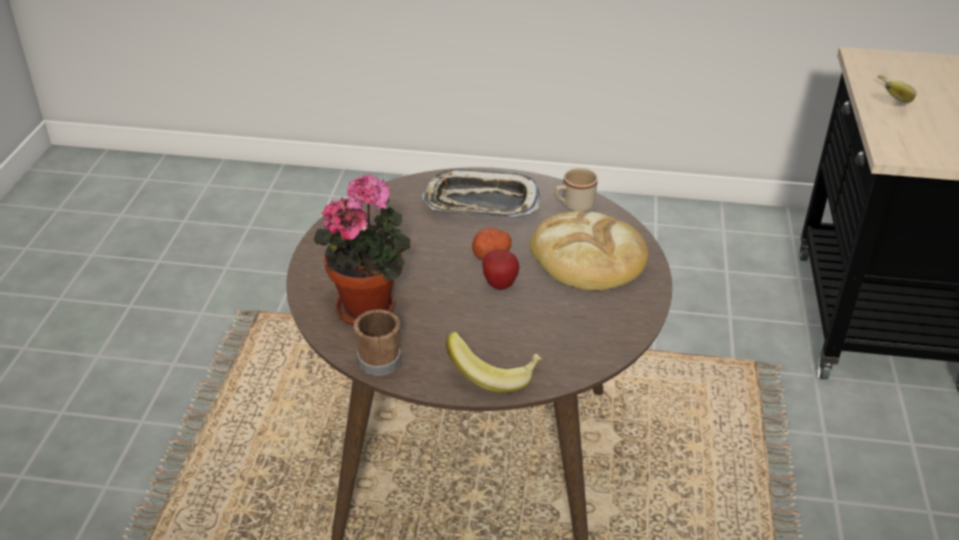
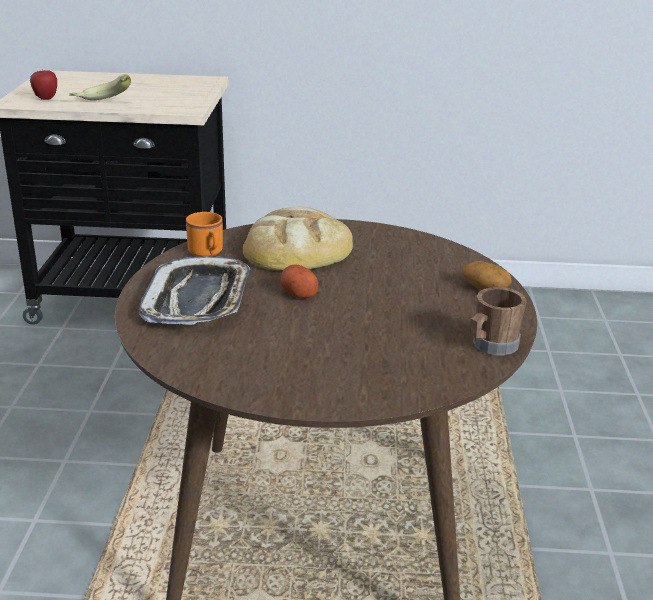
camera: 95 degrees left, 10 degrees down
(370, 306) = (409, 355): potted plant -> none
(494, 374) = (484, 288): banana -> potato
(500, 285) = (352, 288): apple -> apple (46, 98)
(573, 206) = (207, 253): beige mug -> orange mug

